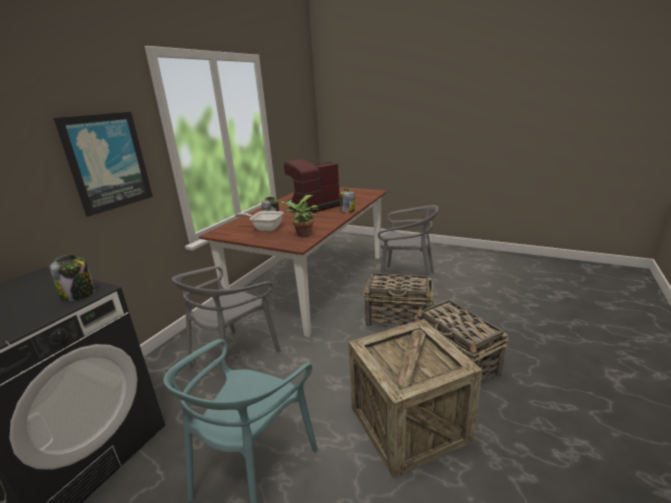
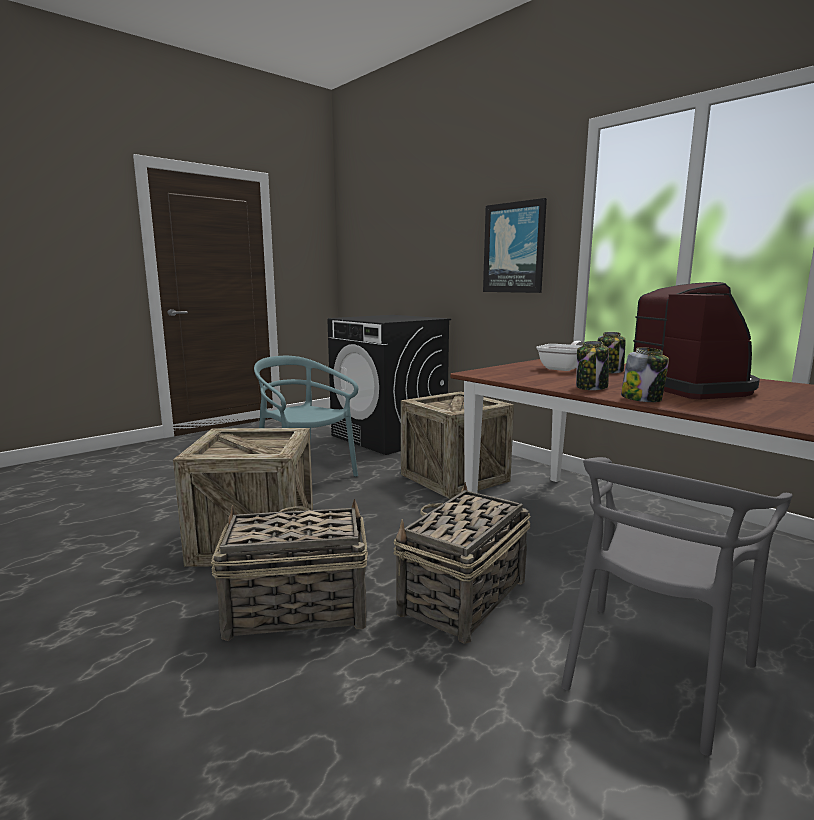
camera: 110 degrees right, 10 degrees down
(79, 294) = (384, 320): jar -> jar (591, 387)
(234, 358) = (454, 478): grey chair -> crate
(302, 235) = (515, 375): potted plant -> none

